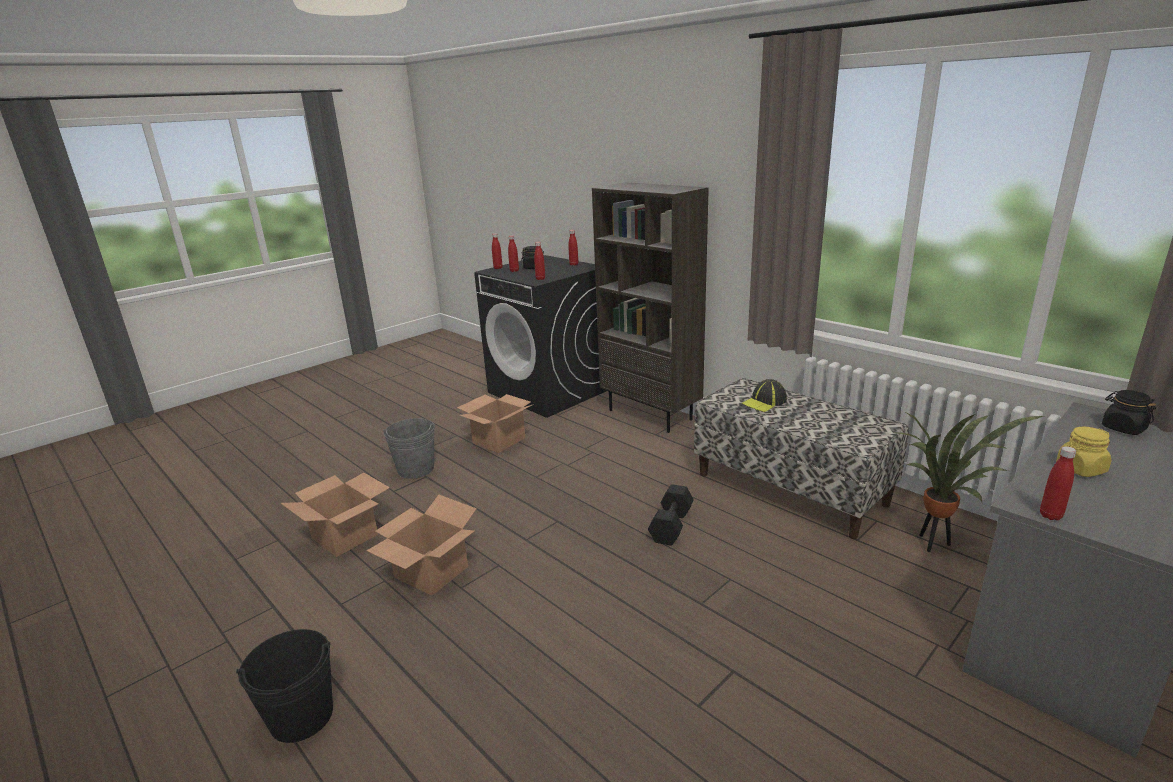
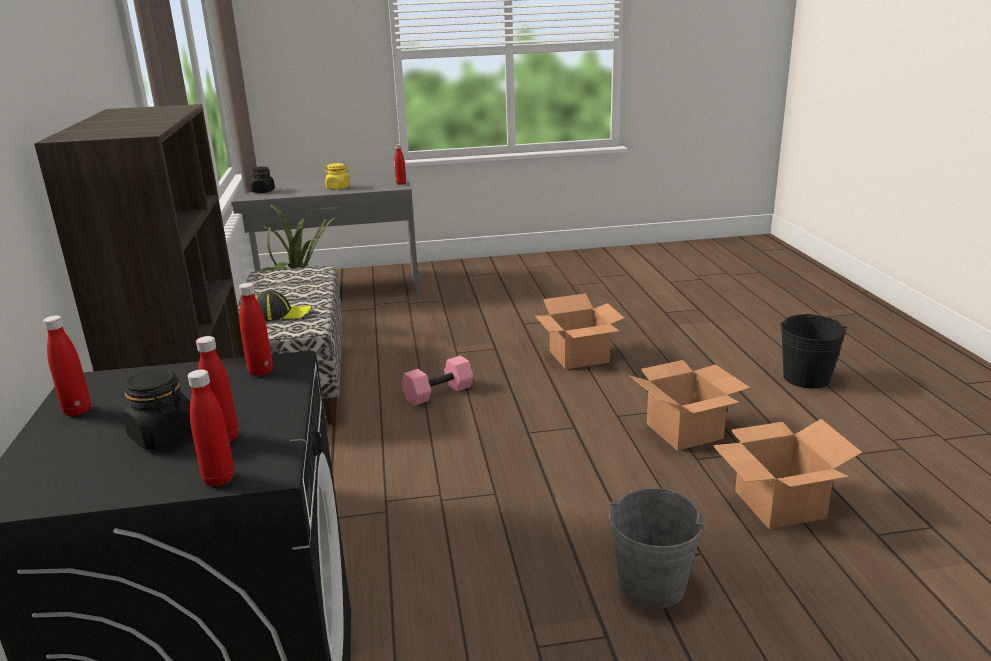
camera: 145 degrees left, 0 degrees up
(499, 441) = (481, 589): cardboard box -> cardboard box (579, 356)
(672, 526) = (438, 392): black dumbbell -> pink dumbbell

